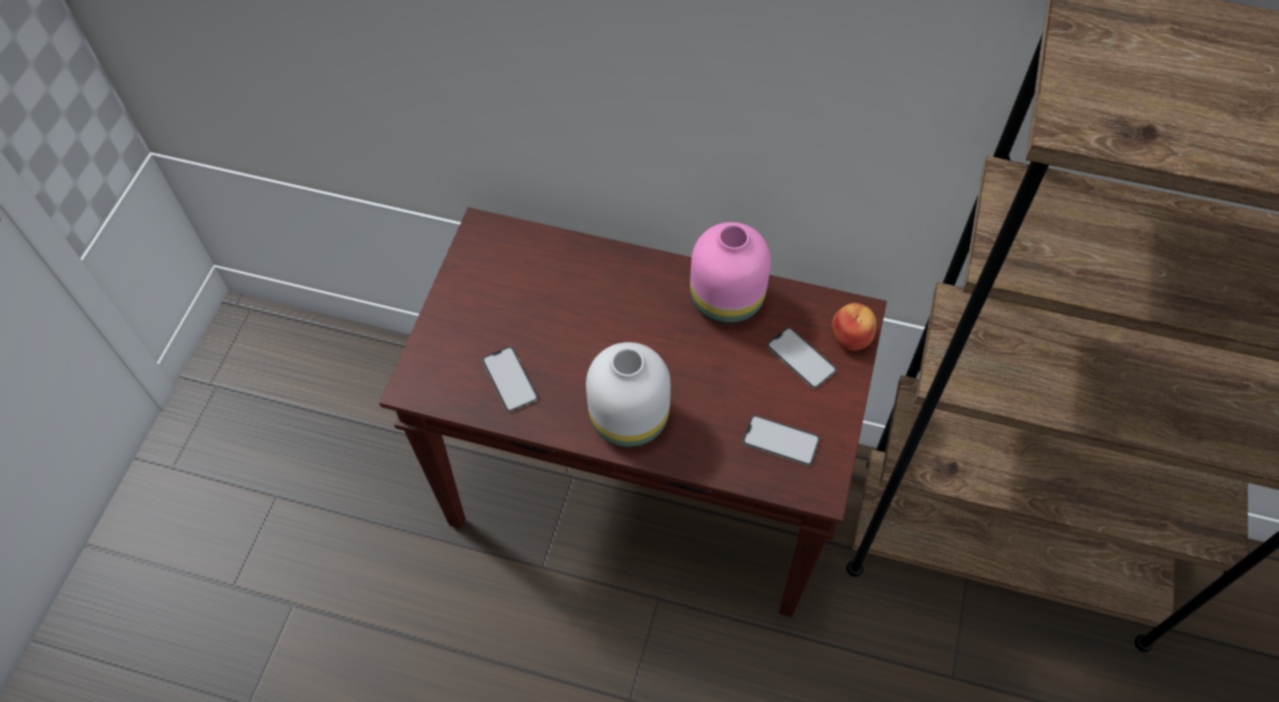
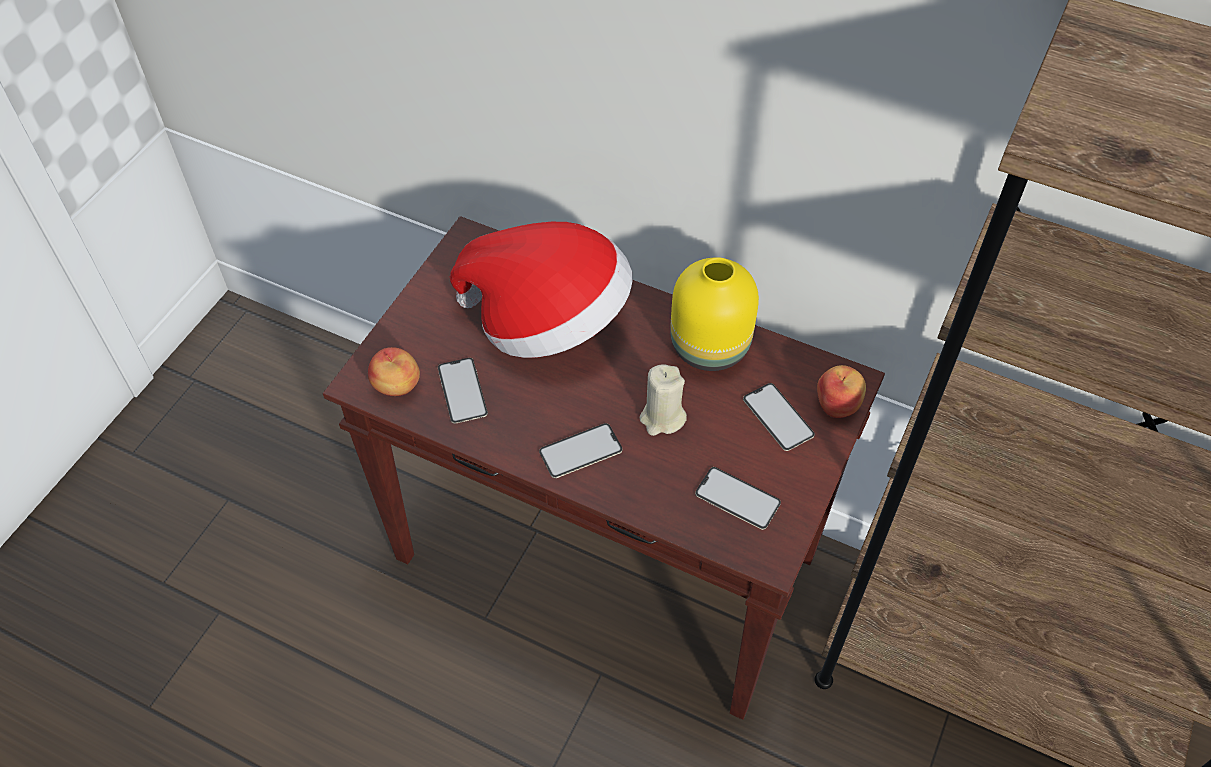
camera: 10 degrees right, 5 degrees down
(447, 385) = (397, 386): none -> apple
(574, 299) = (549, 321): none -> hat
(631, 419) = (580, 451): white vase -> phone
(698, 376) = (662, 418): none -> beige candle
(727, 299) = (711, 345): pink vase -> yellow vase

